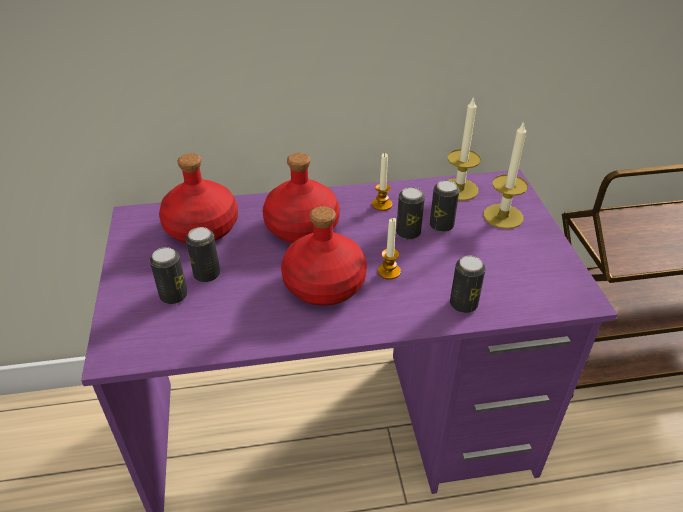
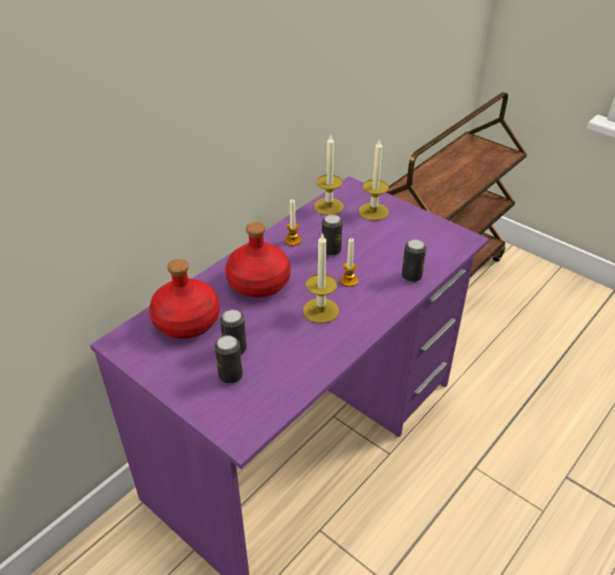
camera: 40 degrees left, 0 degrees up
(324, 285) = (321, 310): red bottle -> candle
(441, 225) = (345, 235): can -> none

